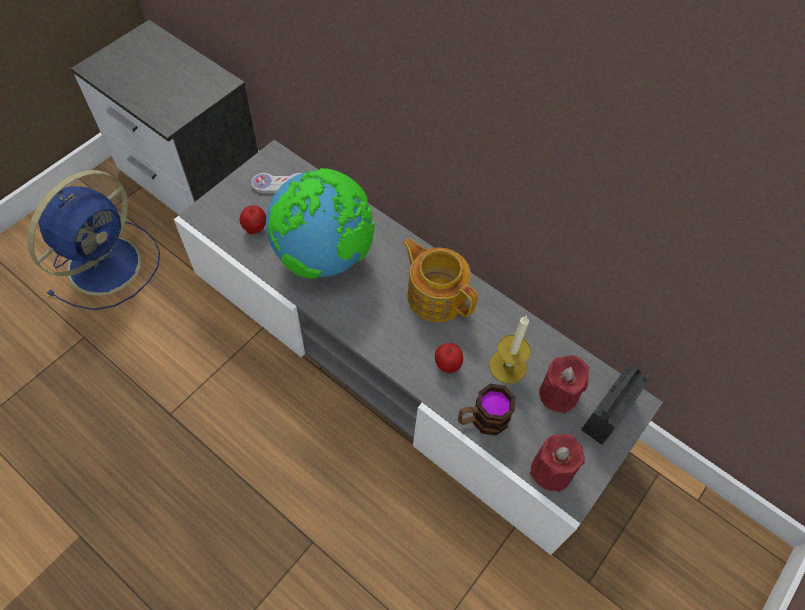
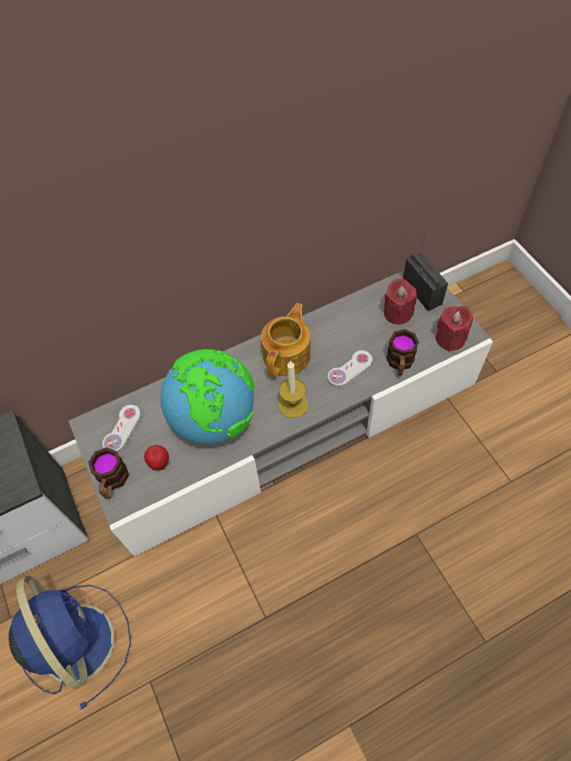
camera: 60 degrees left, 0 degrees up
(222, 200) = (112, 482): none -> mug
(436, 295) = (288, 355): teapot -> teapot turned 135 degrees clockwise
(447, 366) = (350, 369): apple -> white game controller
(507, 366) = (365, 333): candle -> candle (293, 404)

